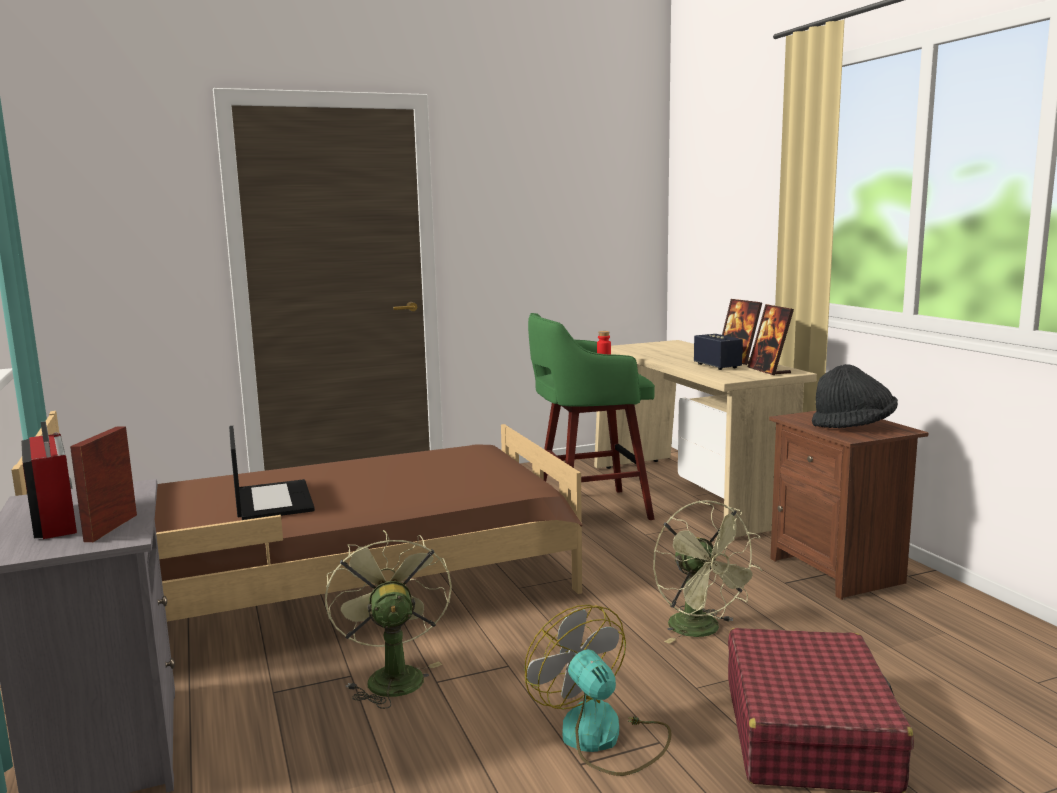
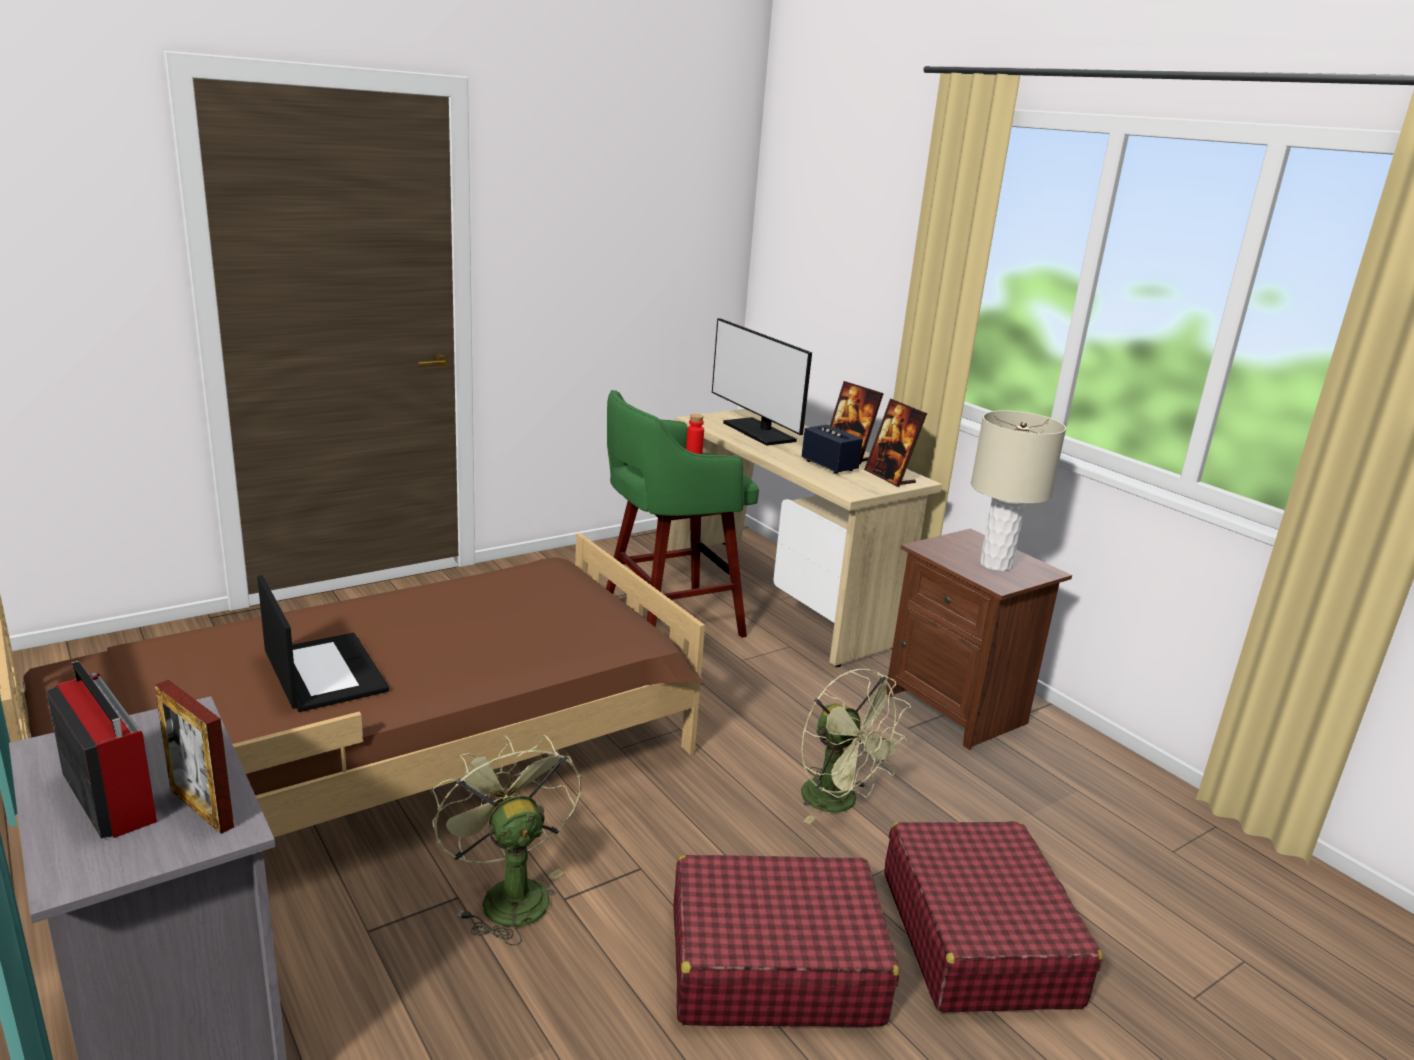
camera: 15 degrees left, 10 degrees up
(111, 528) = (201, 808): picture frame -> picture frame turned 45 degrees counterclockwise
(603, 738) = (773, 964): fan -> red suitcase
(666, 351) = (759, 432): none -> monitor
(853, 426) = (995, 564): black hat -> beige table lamp

